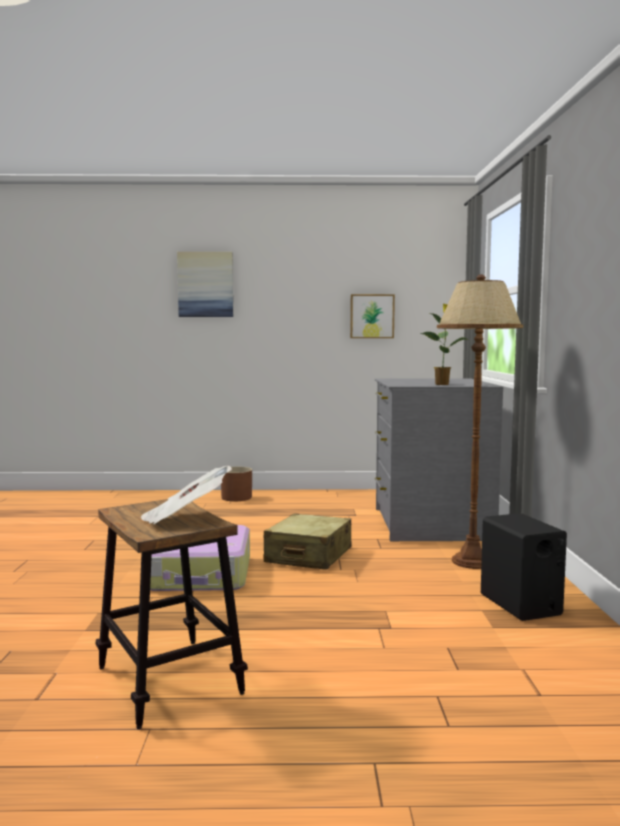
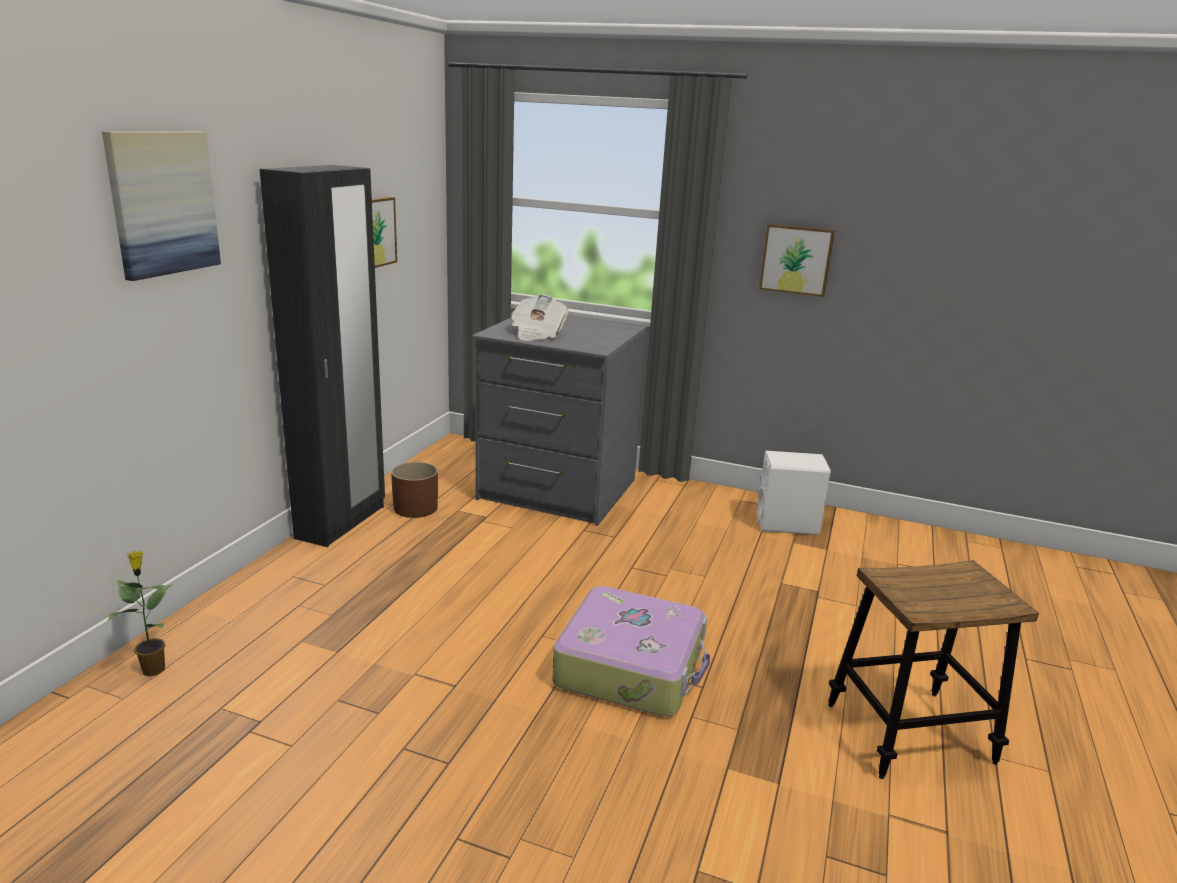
camera: 70 degrees left, 15 degrees up
(185, 518) = (949, 580): newspaper -> newspaper (537, 334)
(237, 497) = (300, 573): brown planter -> brown planter (415, 508)
(300, 493) = (342, 522): none -> black wardrobe
(308, 556) = (613, 582): beige suitcase -> none
(442, 384) = (606, 336): potted plant -> potted plant (153, 668)
(472, 561) = (682, 508): brown floor lamp -> none
(520, 604) = (787, 524): black speaker -> white speaker
(592, 308) = (796, 259): none -> picture

